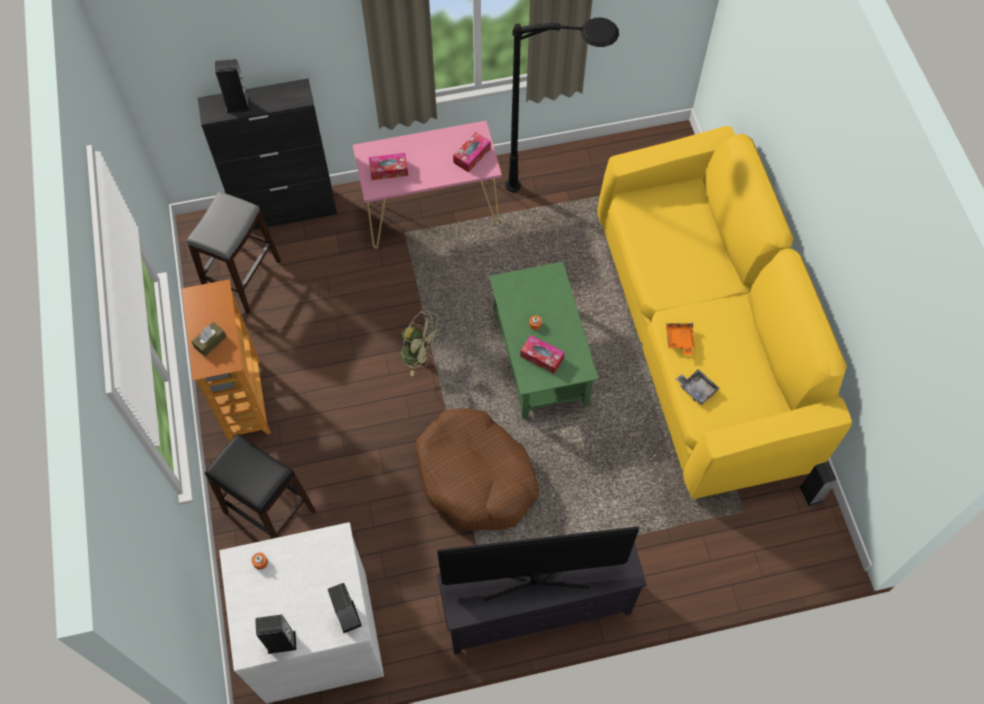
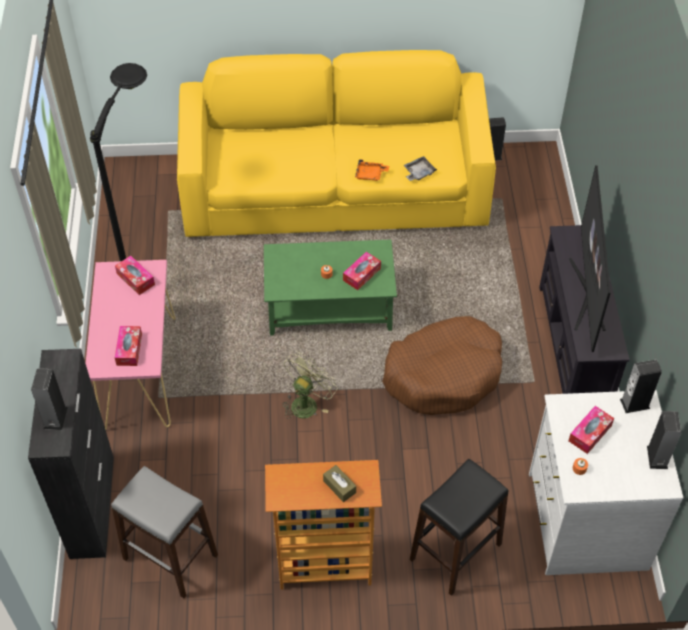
camera: 80 degrees left, 10 degrees down
(304, 570) = (590, 433): none -> tissue box

